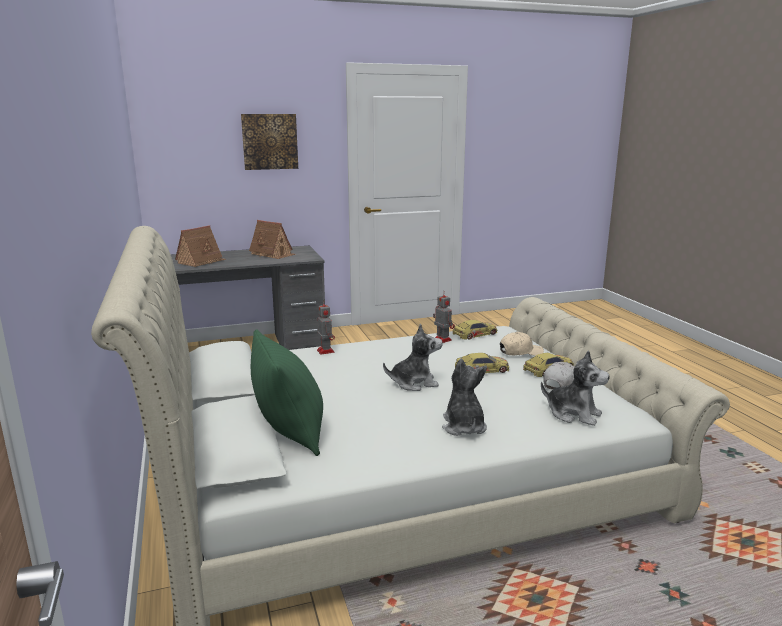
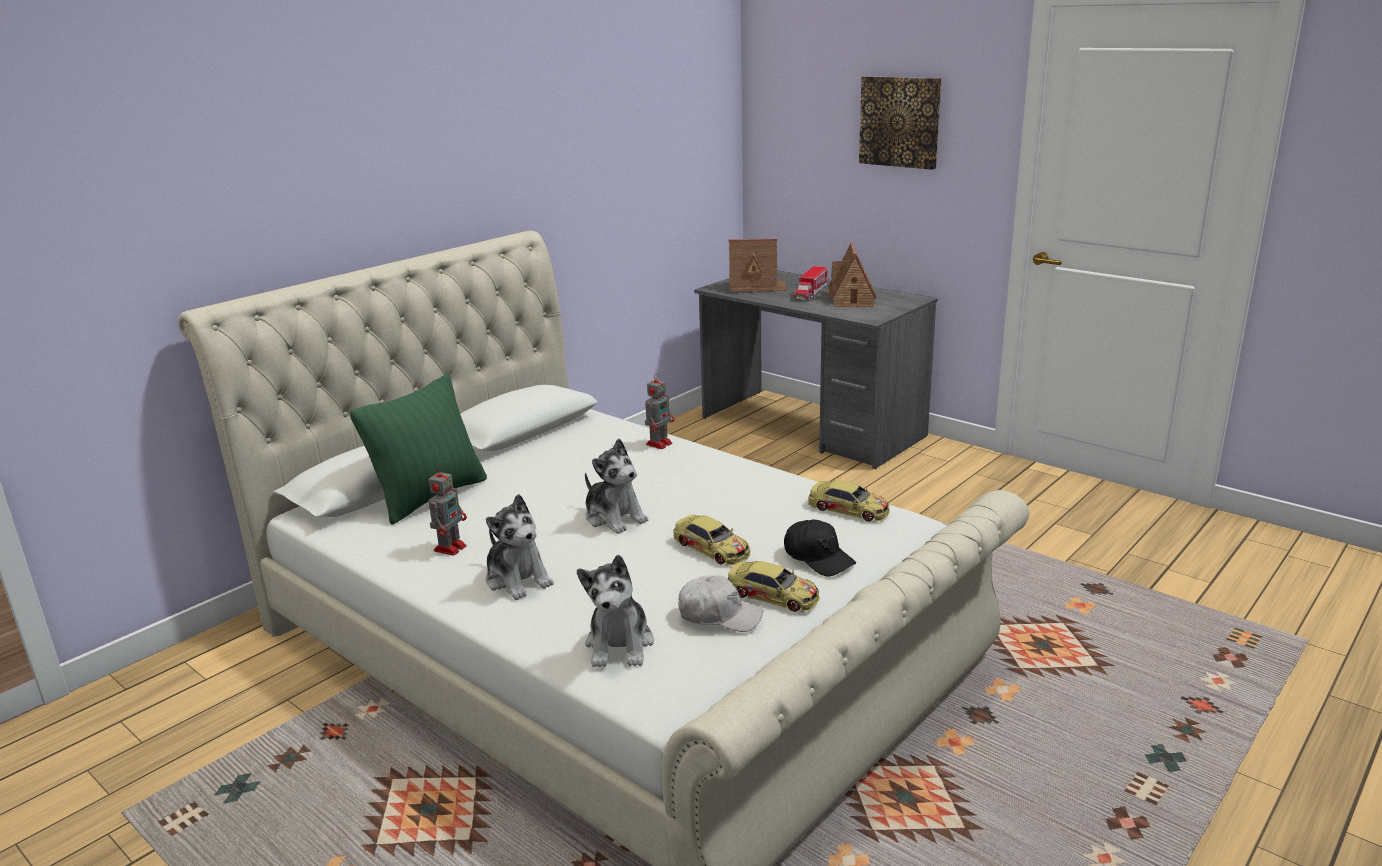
camera: 60 degrees right, 5 degrees up
(242, 257) = (810, 292): none -> toy truck
(442, 340) = (792, 493): toy robot -> toy robot (451, 547)
(463, 426) = (518, 579): plush toy -> plush toy turned 90 degrees clockwise
(520, 352) = (818, 558): beige cap -> black cap

